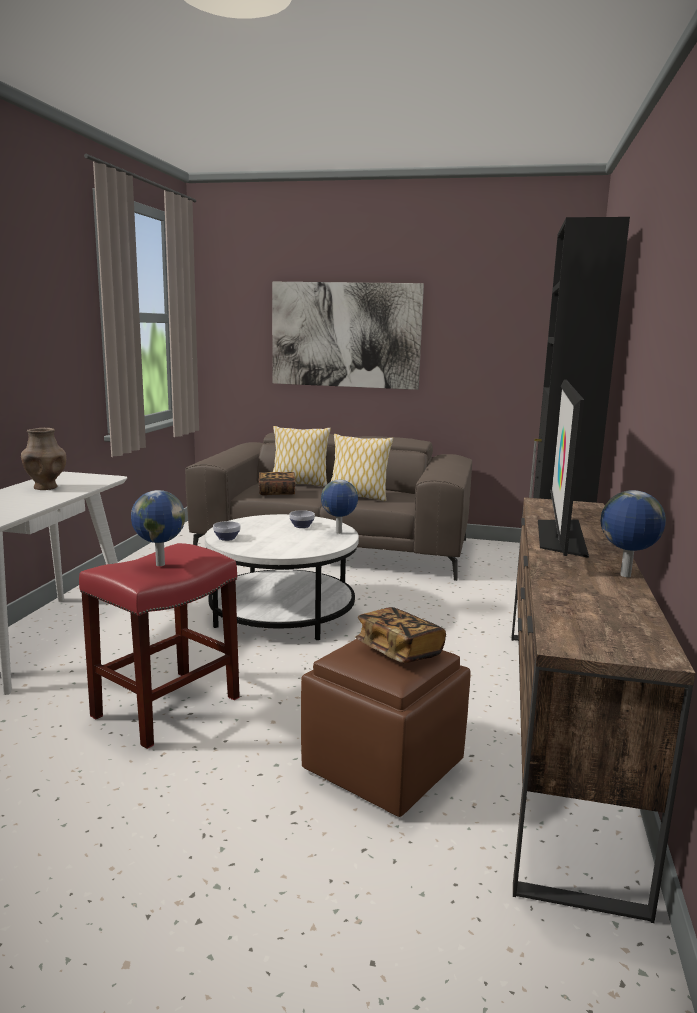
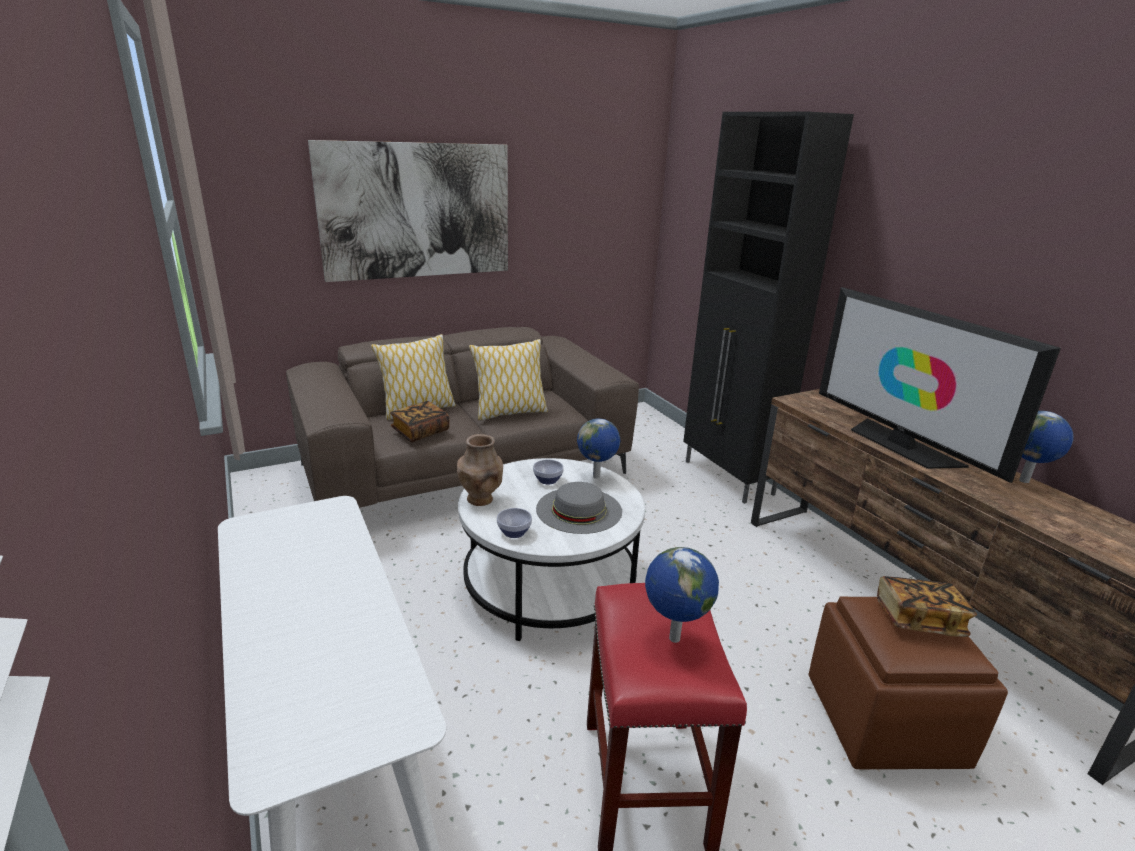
camera: 40 degrees left, 10 degrees up
(45, 487) = (292, 569): brown vase -> brown vase (480, 499)
(288, 541) = (579, 510): none -> grey hat

